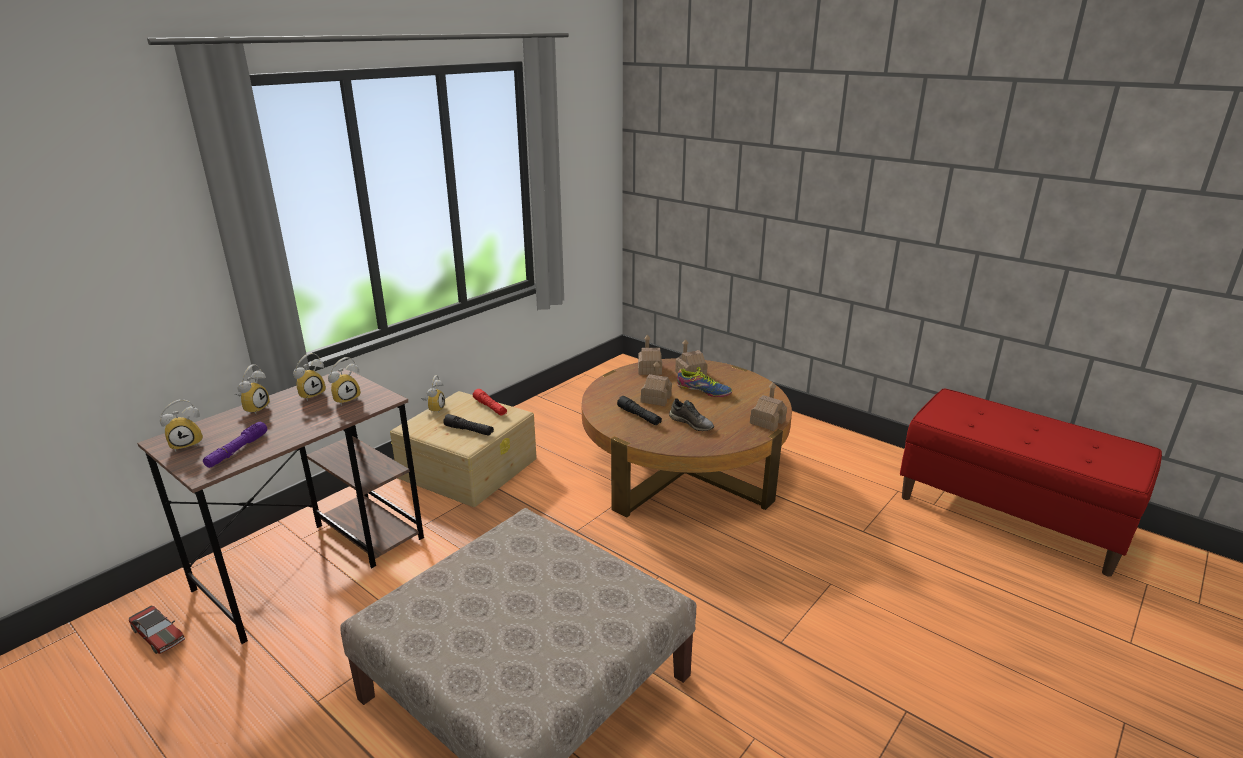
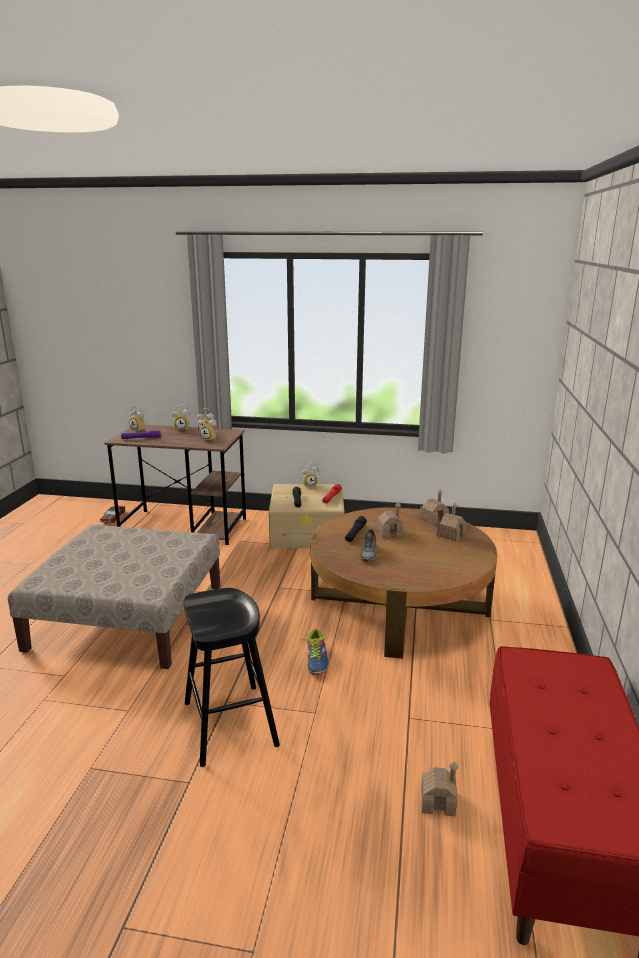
camera: 60 degrees right, 5 degrees down
(703, 390) = (429, 546): shoe -> shoe (316, 659)
(767, 422) = (411, 582): toy house -> toy house (438, 801)
(821, 650) = (230, 723): none -> black stool

